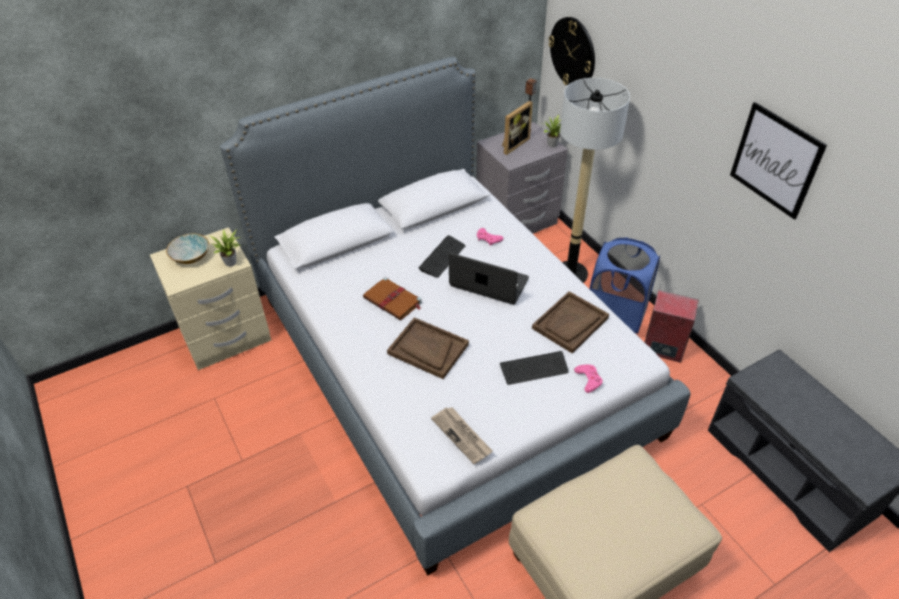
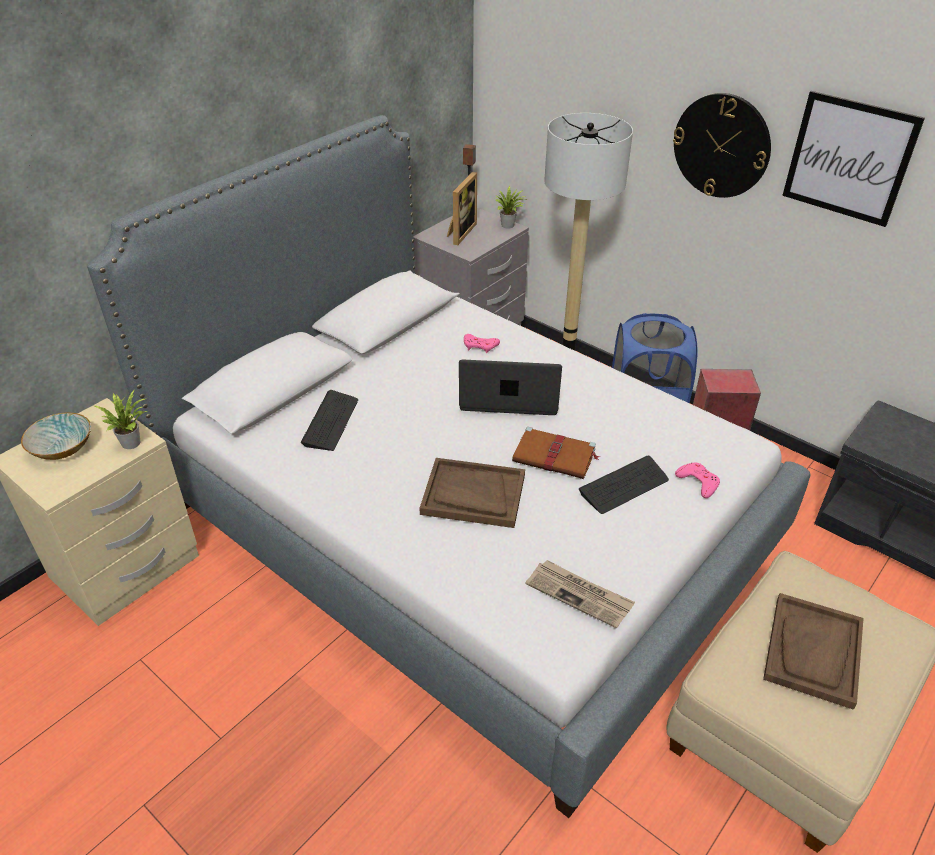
camera: 20 degrees left, 5 degrees down
(393, 301) = (393, 445): brown book -> brown book (555, 456)
(442, 257) = (431, 379): keyboard -> keyboard (330, 422)
(570, 323) = (637, 421): brown tray -> brown tray (813, 651)
(573, 52) = (522, 99): wall clock -> wall clock (721, 146)

